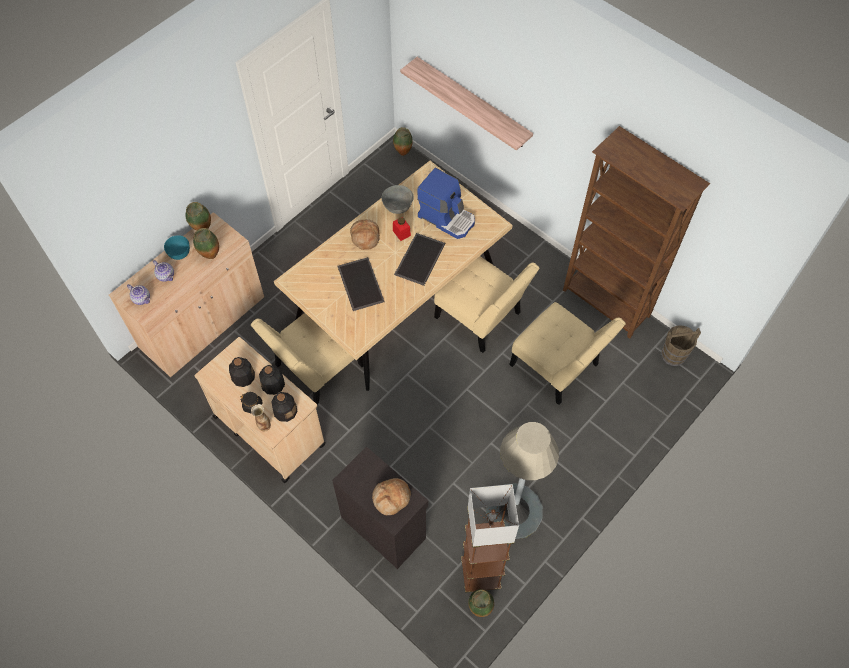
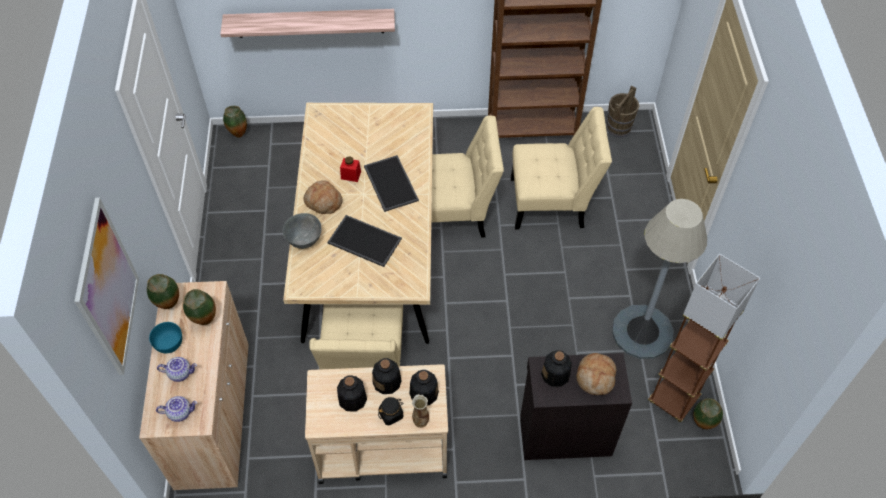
camera: 45 degrees left, 5 degrees down
(129, 186) = (107, 288): none -> picture
(369, 473) = (555, 374): none -> bottle
(397, 207) = (323, 158): grey bowl -> grey bowl (304, 240)
(447, 217) = (374, 135): coffee machine -> none

